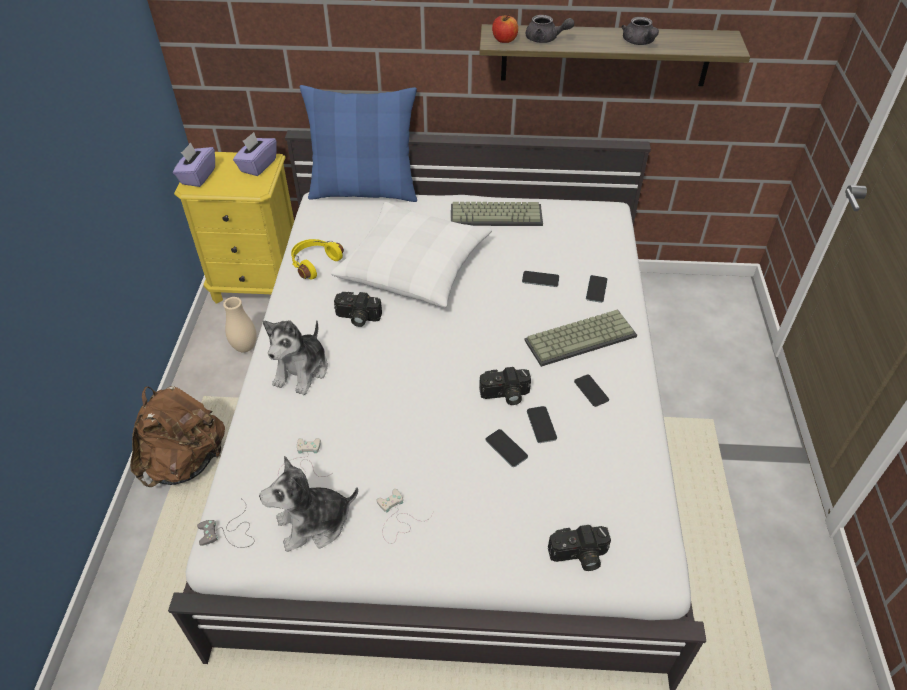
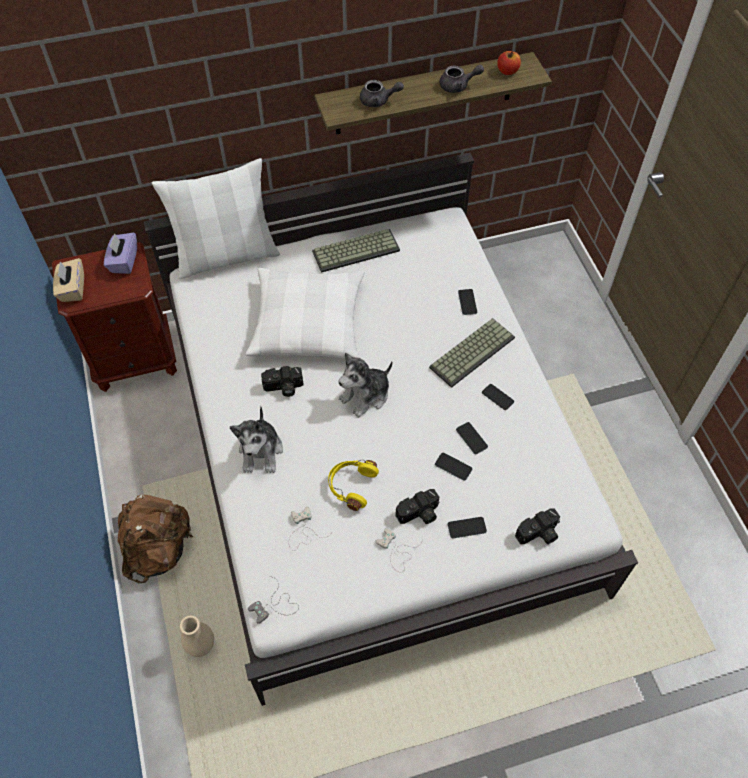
camera: 20 degrees left, 10 degrees up
(198, 176) = (72, 289): purple tissue box -> beige tissue box
(245, 347) = (156, 427): beige vase -> beige vase (201, 646)
(258, 284) = (135, 360): yellow nightstand -> brown nightstand
(314, 263) = (219, 345): yellow headphones -> yellow headphones (351, 486)
(314, 524) = (336, 576): plush toy -> plush toy (366, 395)
(364, 190) = (226, 255): blue pillow -> white pillow
(504, 40) = (343, 110): apple -> apple (507, 71)
(505, 395) = (434, 422): camera -> camera (419, 514)
(540, 279) = (419, 305): phone -> phone (467, 527)
(639, 42) = (458, 86): grey teapot -> grey teapot turned 60 degrees counterclockwise

